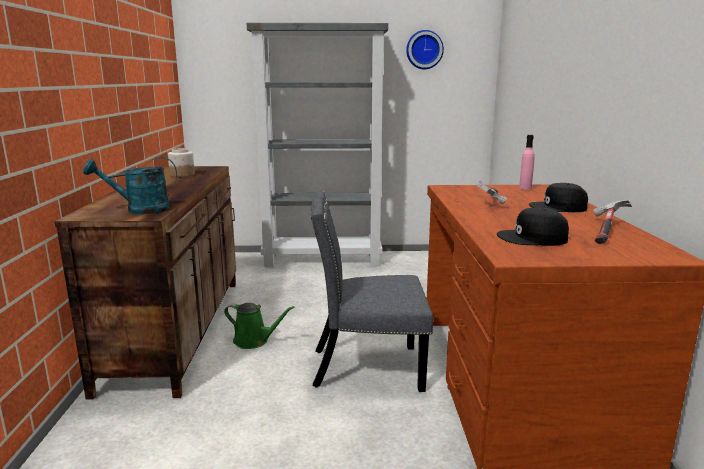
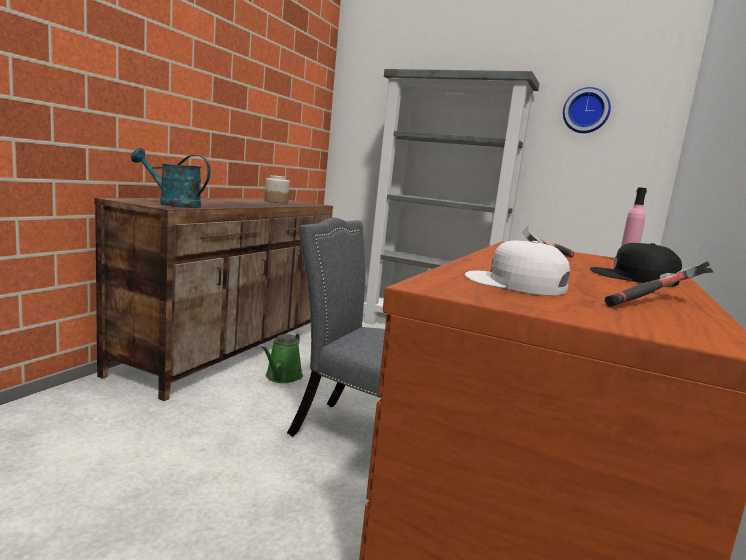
camera: 25 degrees right, 5 degrees down
(254, 341) = (282, 377): green watering can -> green watering can turned 60 degrees clockwise
(533, 238) = (515, 284): black cap -> white cap

